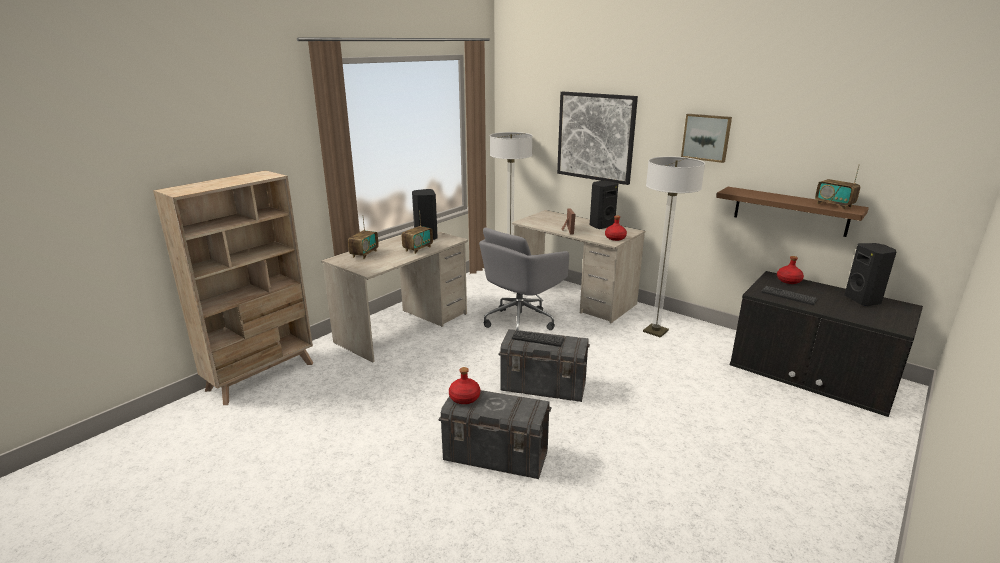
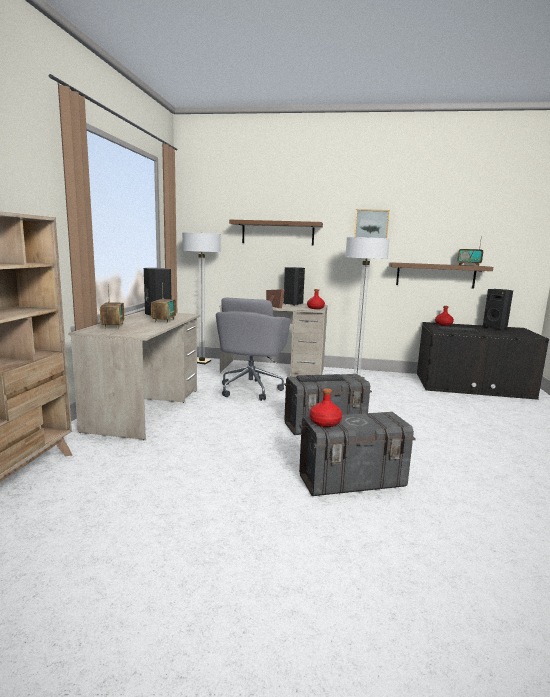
camera: 30 degrees left, 10 degrees down
(595, 137) = (277, 233): picture -> brown shelf

